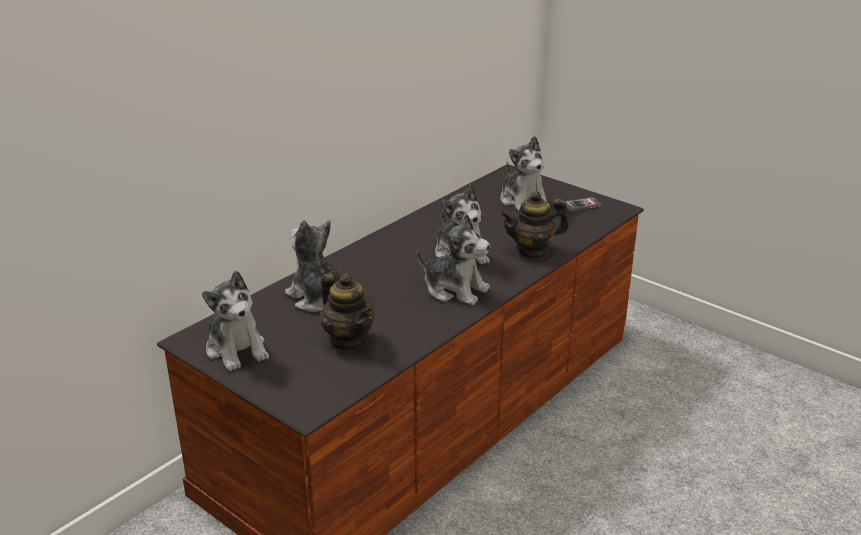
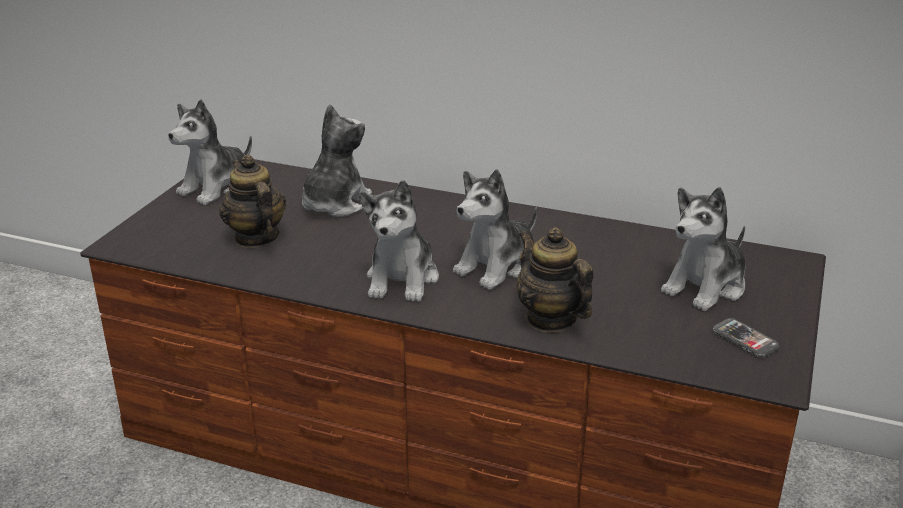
camera: 70 degrees right, 0 degrees up
(348, 340) = (255, 237): teapot -> teapot turned 120 degrees clockwise

